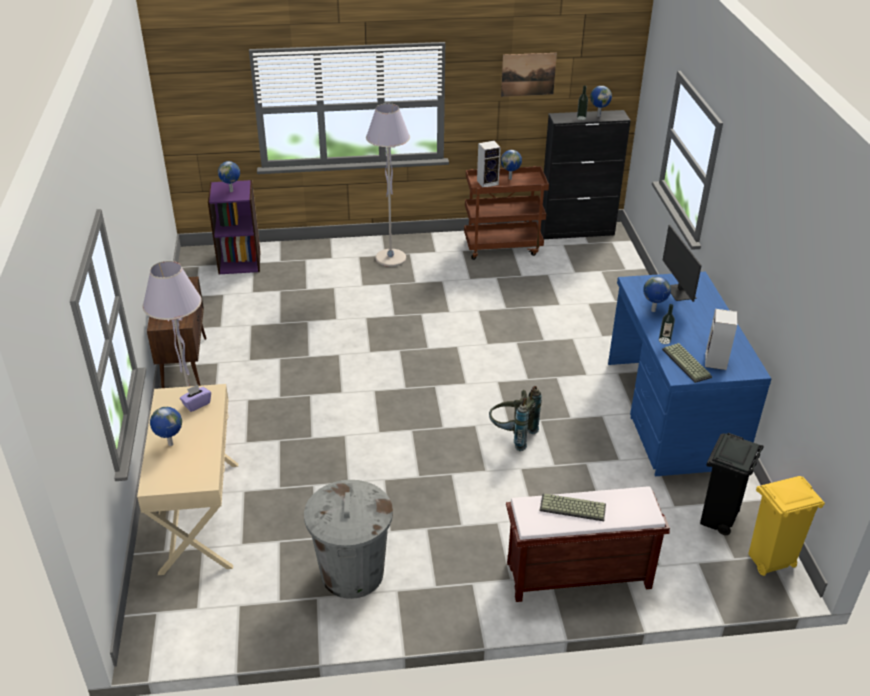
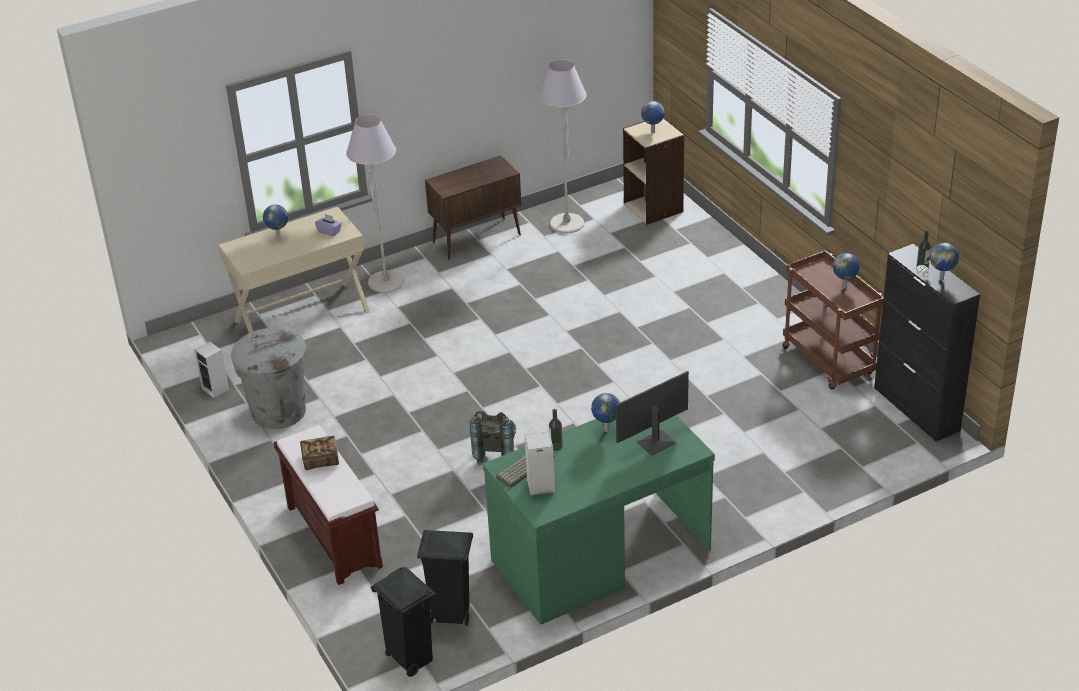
camera: 70 degrees right, 0 degrees up
(240, 262) = (654, 208): purple bookcase -> beige bookcase
(390, 258) = (737, 293): grey floor lamp -> grey floor lamp (566, 224)
(488, 182) = (821, 275): speaker -> speaker (216, 389)
(528, 74) = (901, 184): picture -> none
(571, 508) = (320, 460): keyboard -> book
(671, 413) = (599, 554): blue desk -> green desk
(769, 562) = (410, 659): yellow trash can -> black trash can

